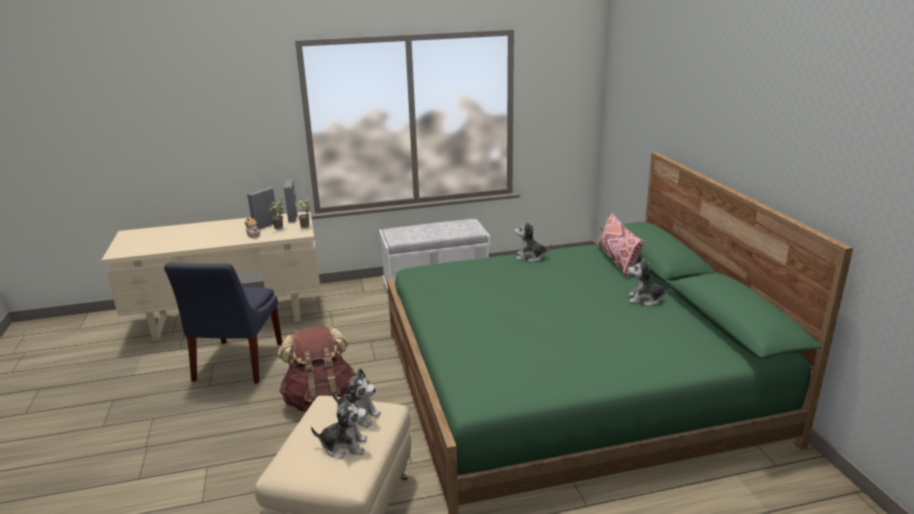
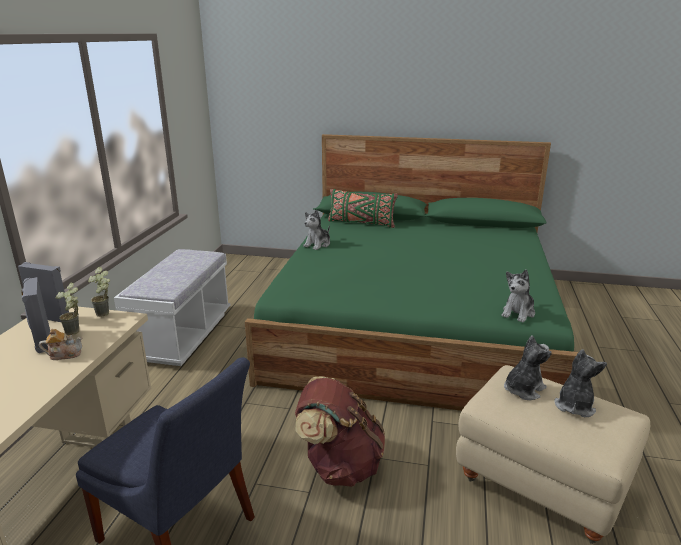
camera: 65 degrees left, 0 degrees up
(617, 260) = (361, 223): pink pillow -> green pillow
(645, 299) = (431, 232): plush toy -> plush toy (518, 313)

